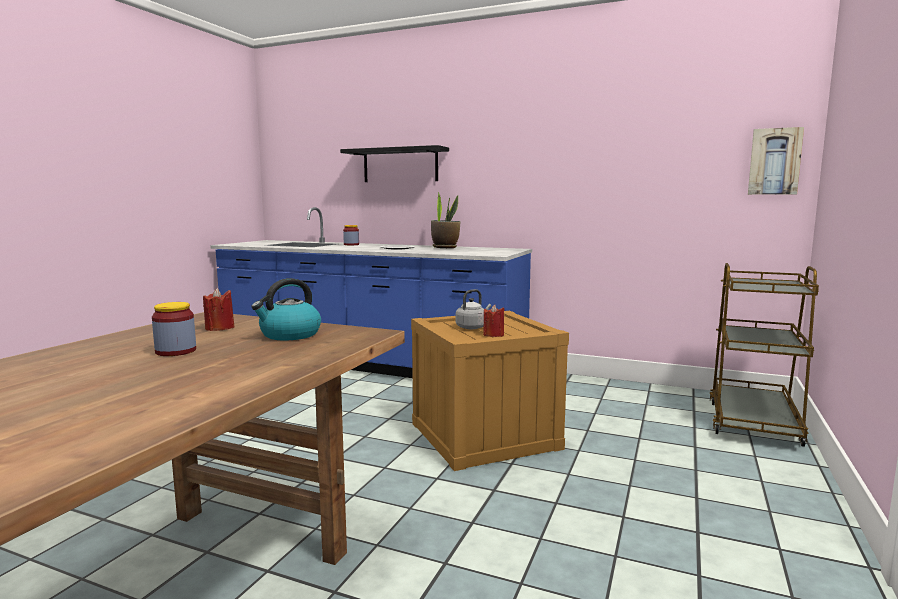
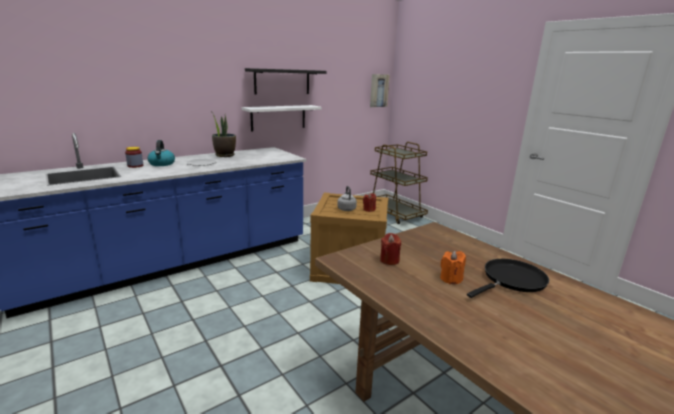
camera: 60 degrees left, 10 degrees up
(176, 351) = (450, 279): jar -> orange candle
(188, 376) = (511, 280): none -> black frying pan
(289, 335) = (427, 245): kettle -> kettle (162, 164)
(400, 165) = (161, 87): black shelf -> black shelf (282, 81)
(543, 206) = (278, 117): none -> white shelf

